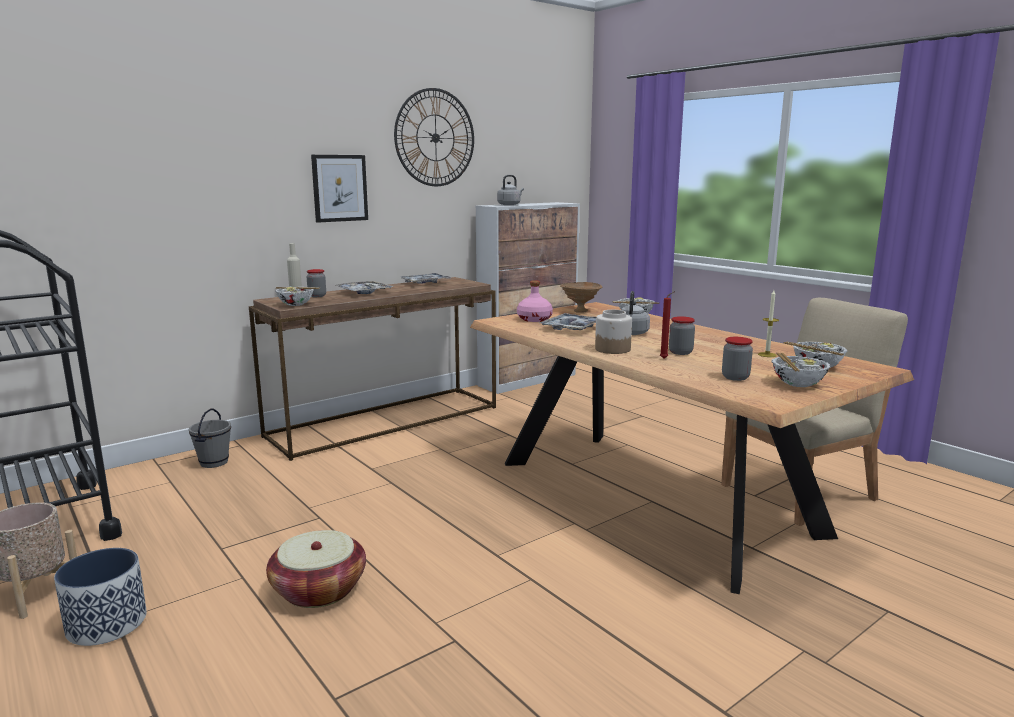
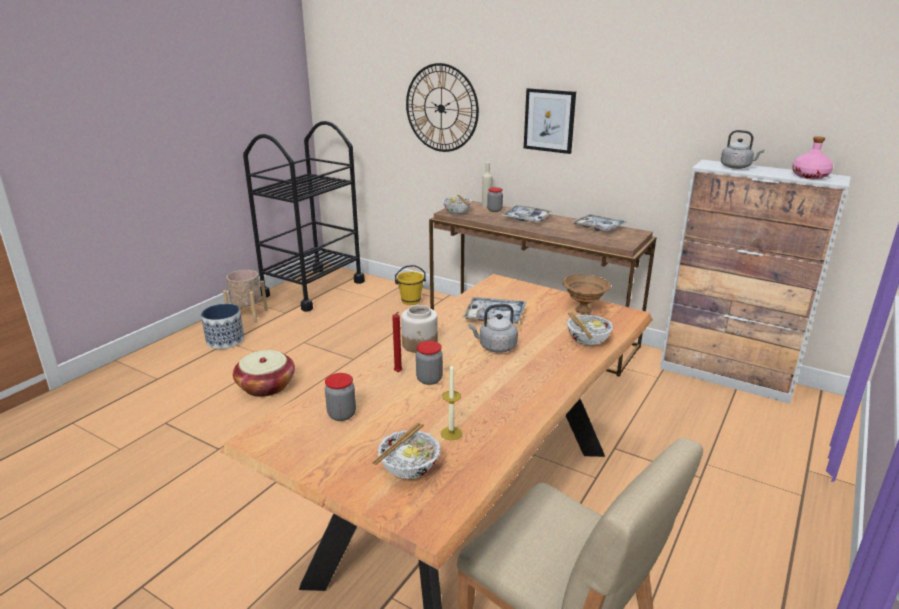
camera: 70 degrees right, 10 degrees up
(213, 462) = (411, 301): grey bucket -> yellow bucket
(435, 138) = (662, 77): wall clock -> wall clock (441, 108)
(535, 319) = (519, 295): pink bottle -> pink bottle (810, 176)
(797, 384) = (329, 453): bowl -> none

